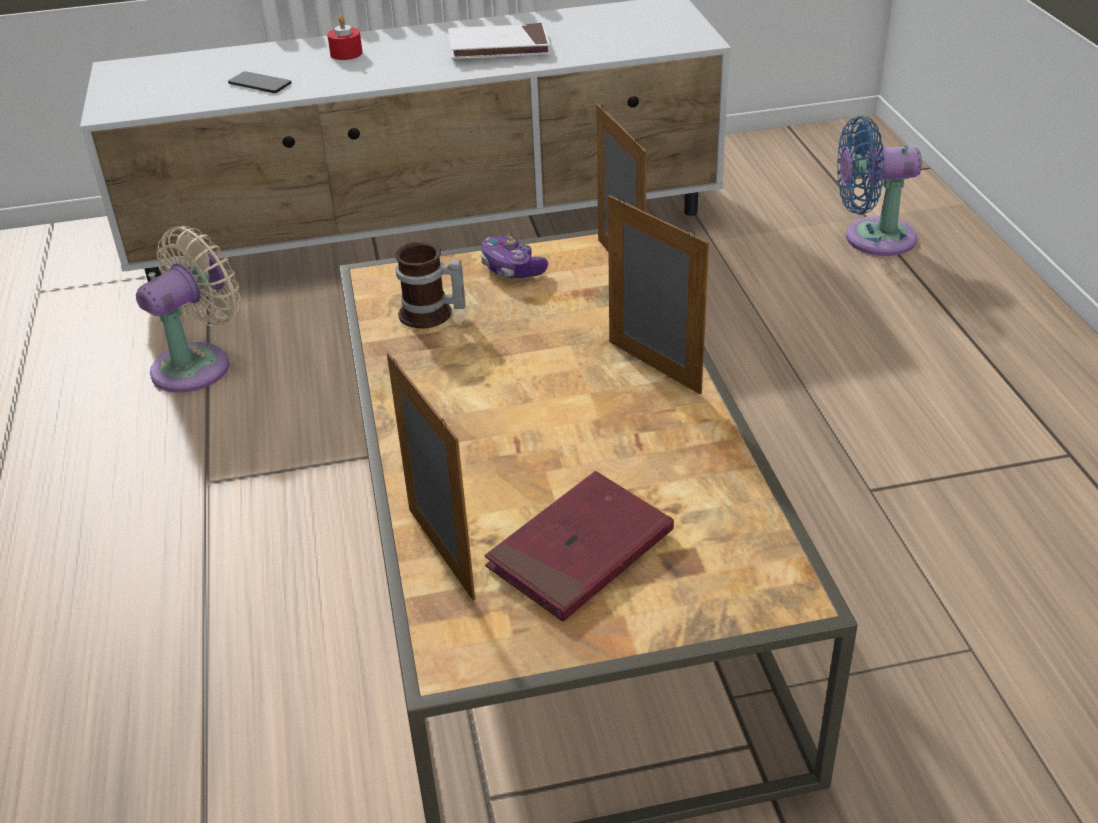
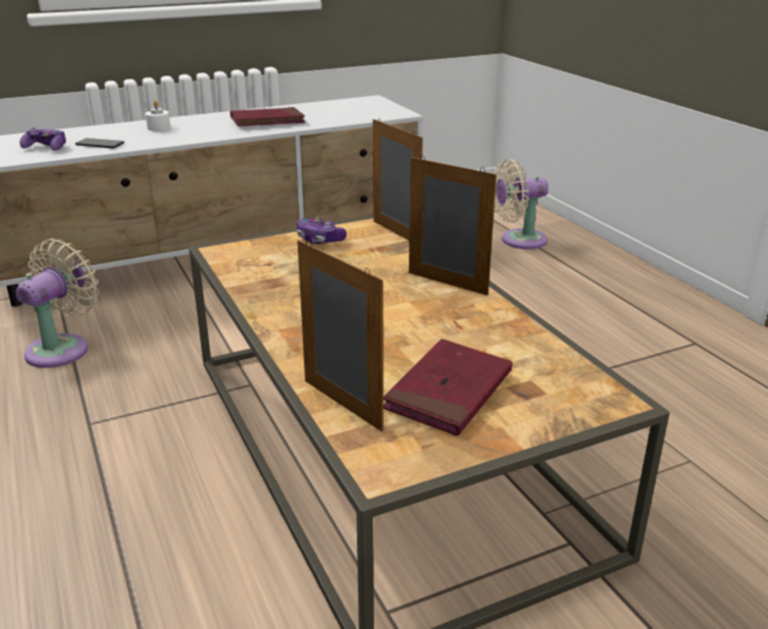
camera: 15 degrees left, 10 degrees down
(190, 86) = (46, 148): none -> game controller
(346, 53) = (159, 128): red candle -> white candle
(430, 315) = (271, 268): mug -> none
(499, 47) = (267, 121): white book -> red book
(872, 238) = (519, 240): blue fan -> beige fan

